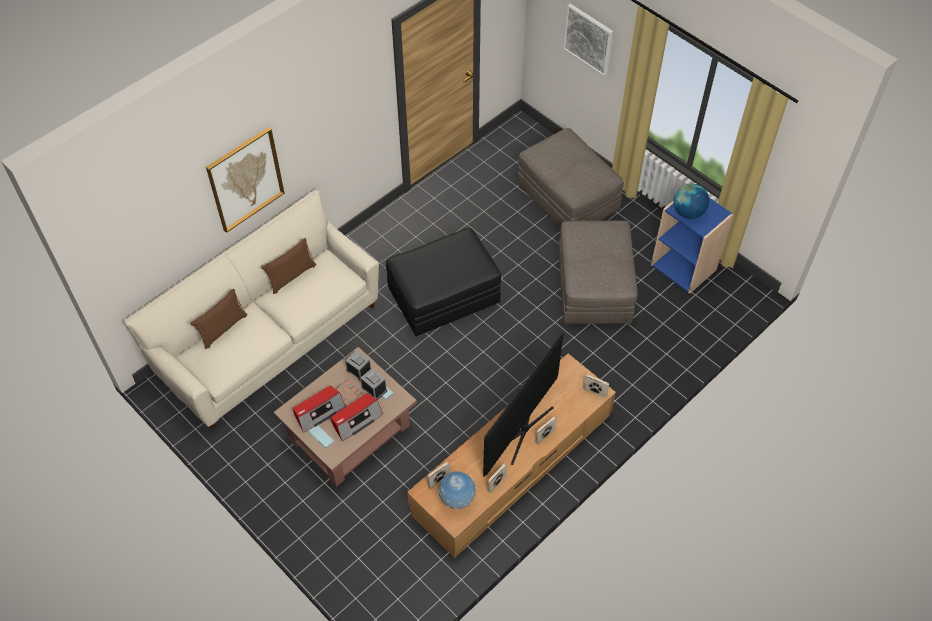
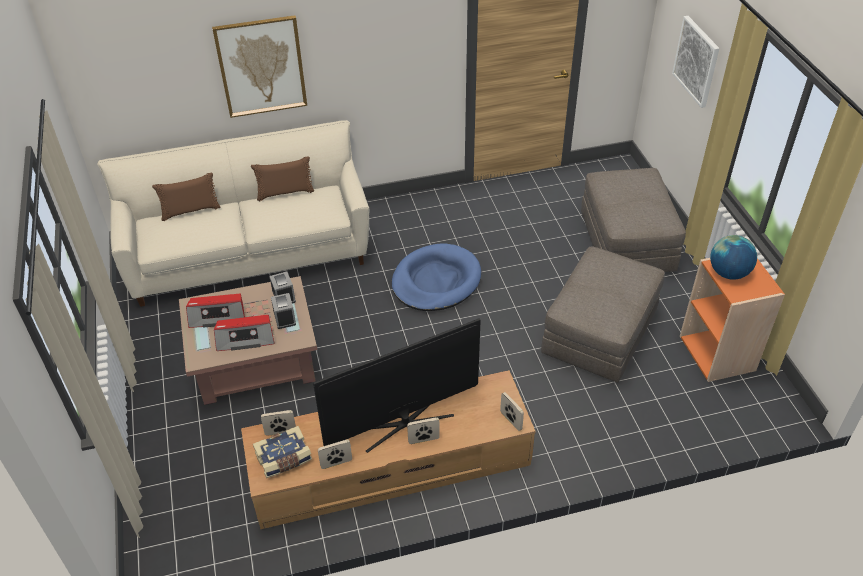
camera: 30 degrees right, 10 degrees down
(443, 296) = (436, 281): black ottoman -> blue dog bed
(457, 499) = (284, 459): globe -> book
(684, 267) = (718, 353): blue bookcase -> orange bookcase

